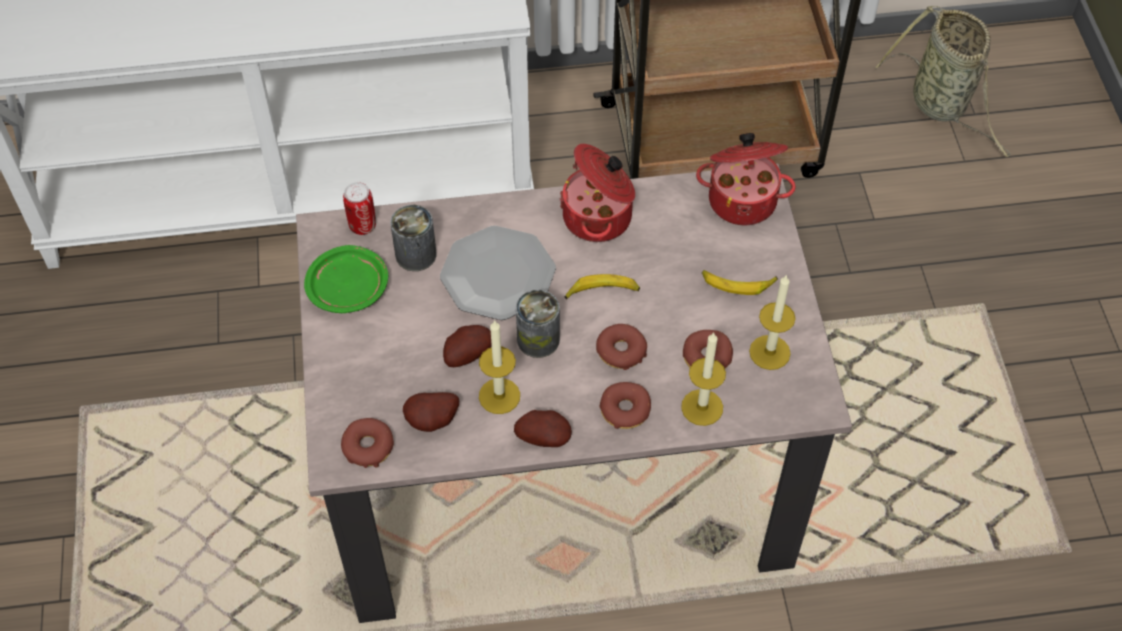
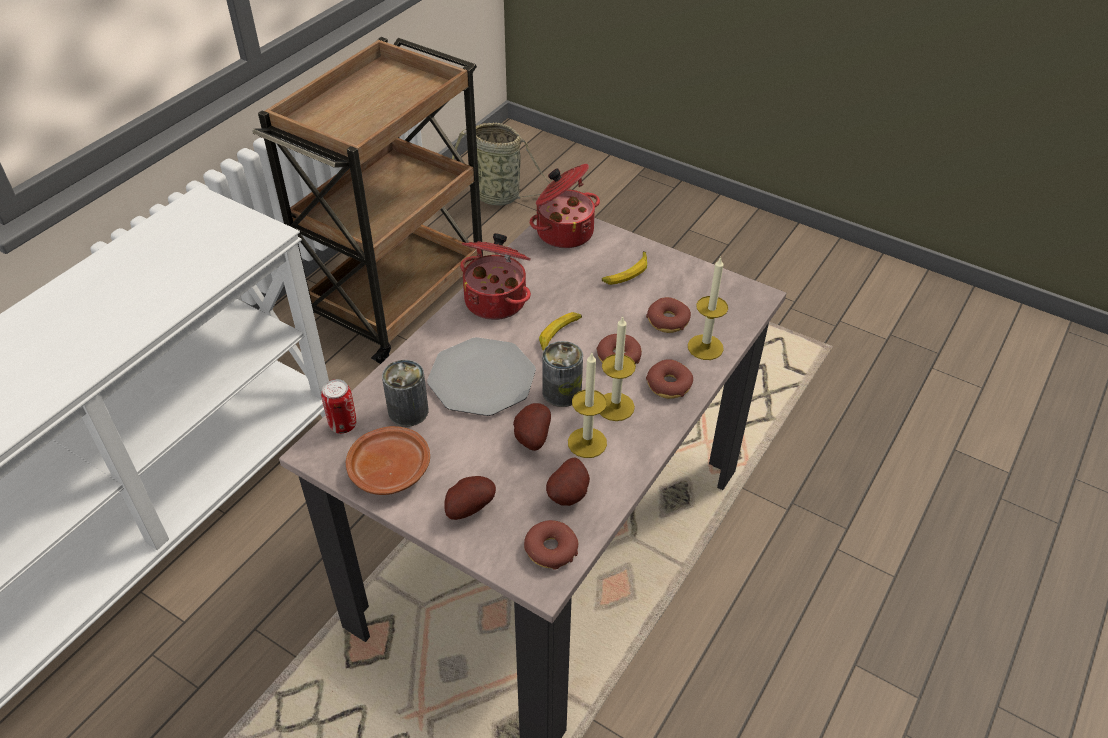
camera: 50 degrees left, 10 degrees down
(349, 288) = (390, 469): green plate -> brown plate
(544, 437) = (648, 440): potato -> potato (468, 507)
(769, 352) = (694, 292): candle -> candle (615, 406)

